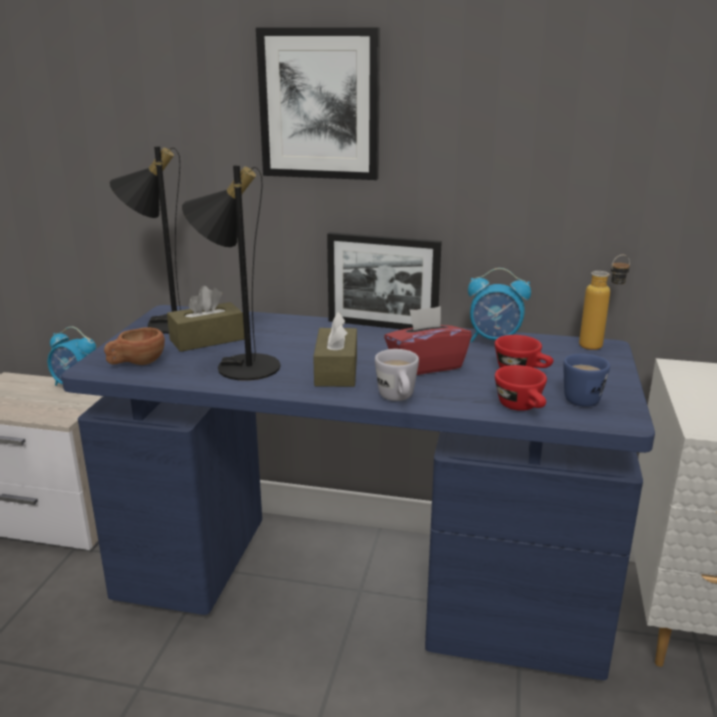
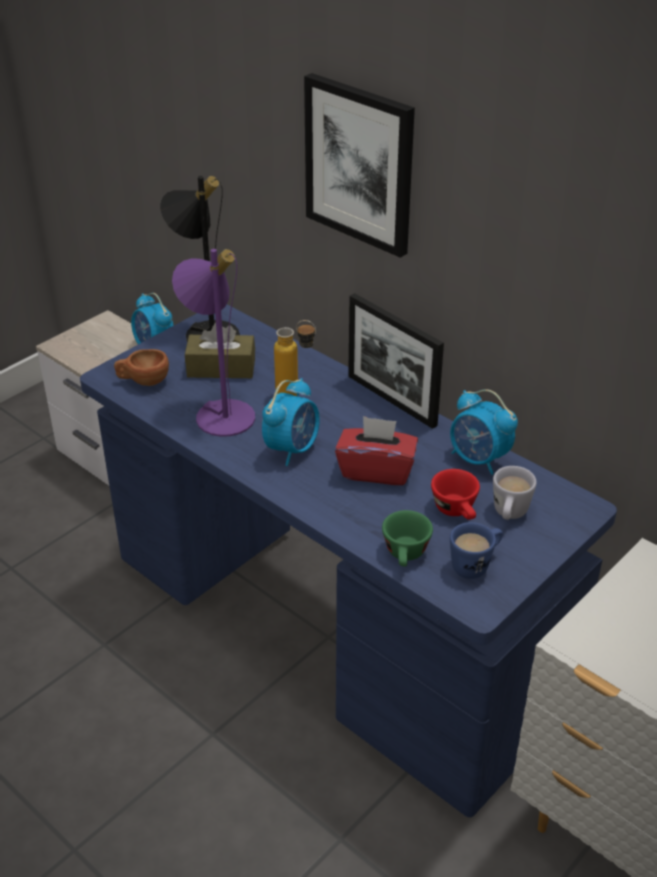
camera: 30 degrees right, 15 degrees up
(239, 364) = (220, 411): black table lamp -> purple table lamp
(336, 371) = (292, 449): brown tissue box -> alarm clock
(398, 399) = (310, 503): white mug -> white mug (509, 515)
(523, 407) = (406, 555): red cup -> green cup
(599, 345) = (579, 503): bottle -> bottle (296, 396)

